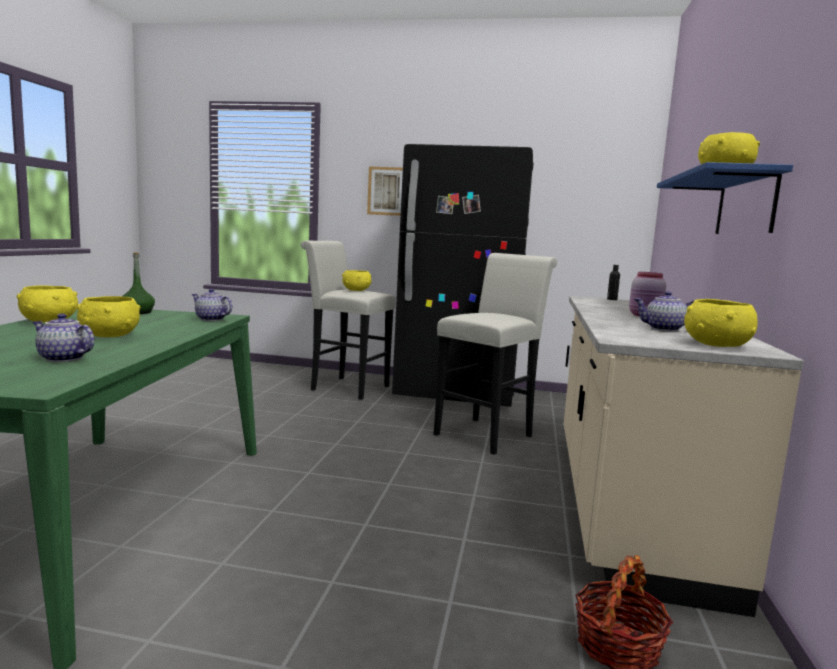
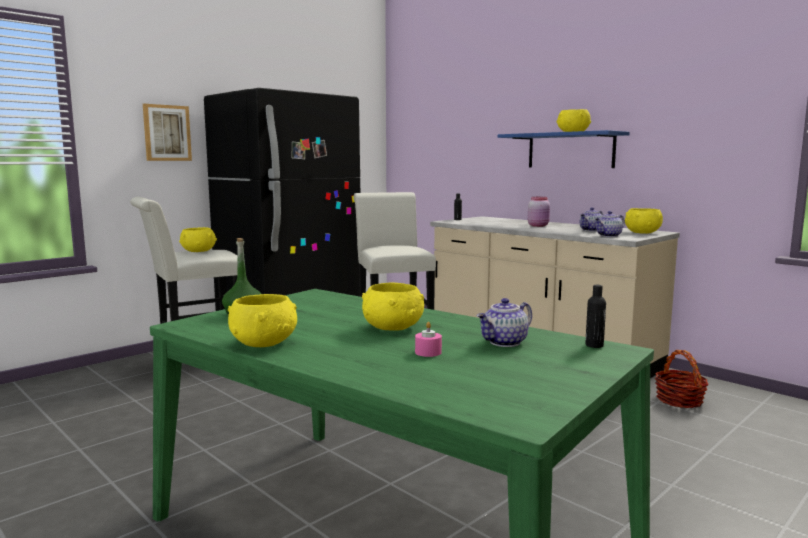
camera: 55 degrees left, 0 degrees up
(24, 346) = (428, 352): none -> pink candle
(58, 380) = (594, 345): none -> black bottle
(210, 319) = (328, 298): teapot -> teapot (609, 236)

